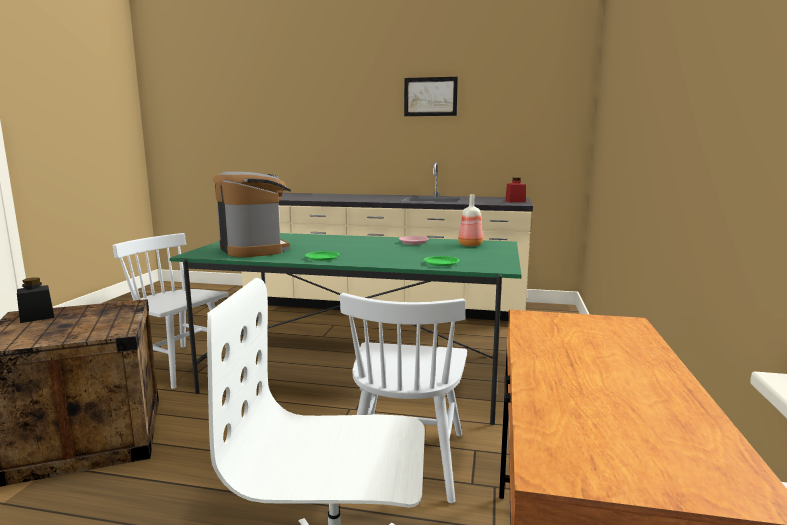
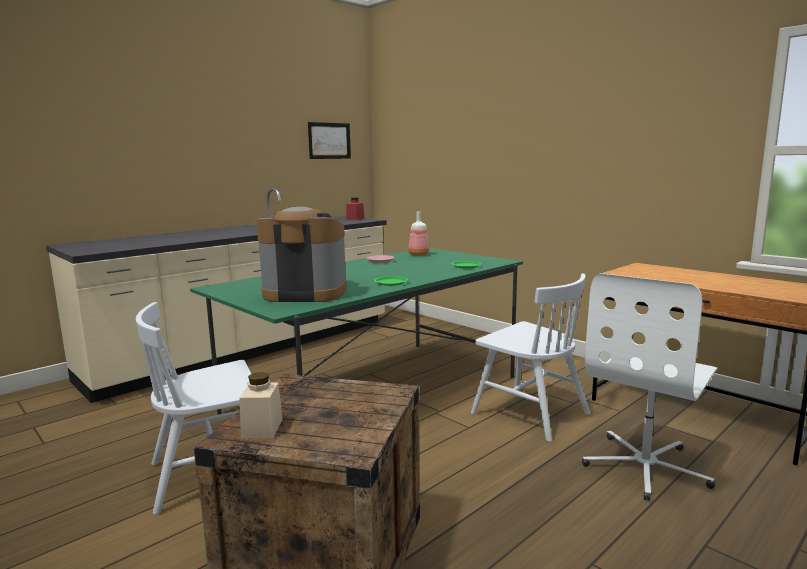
camera: 55 degrees left, 0 degrees up
(37, 317) = (262, 428): black jar -> beige jar
(430, 96) = (247, 119): picture -> picture (329, 140)

